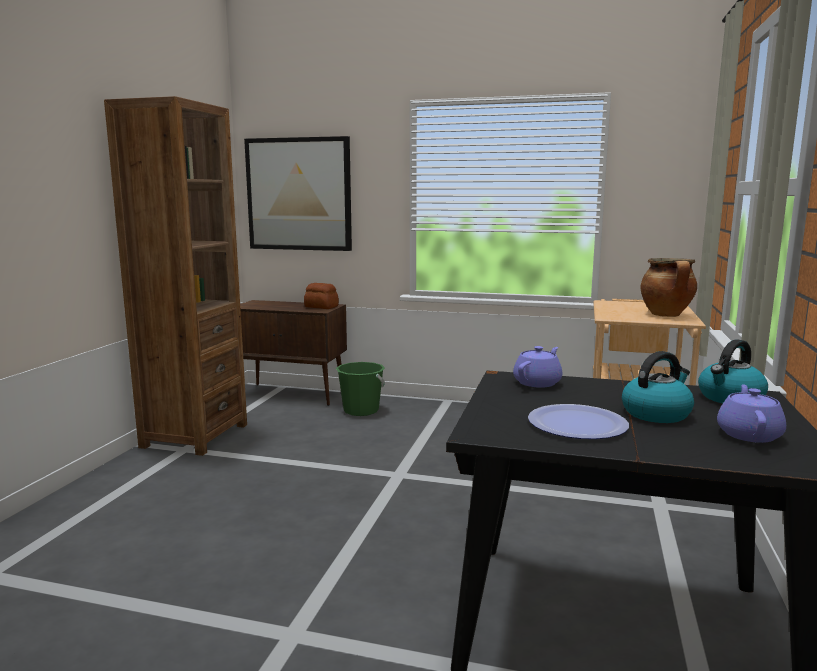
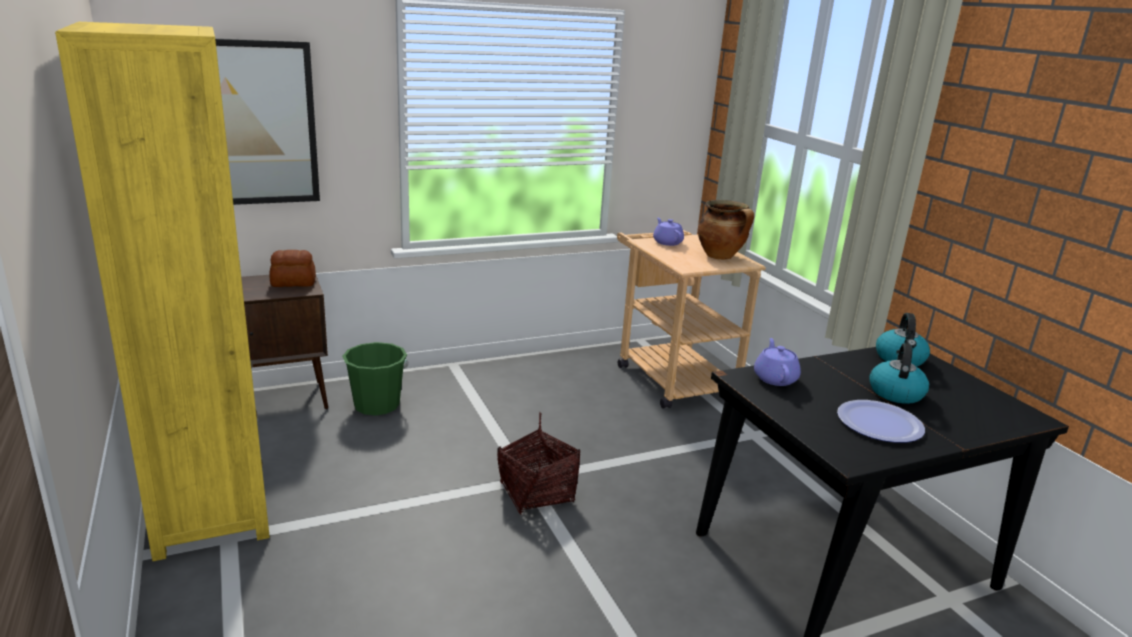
camera: 40 degrees left, 10 degrees up
(195, 436) = (211, 512): brown bookcase -> yellow bookcase
(393, 484) = (536, 492): none -> basket
(748, 434) = (965, 398): purple teapot -> purple teapot (667, 242)

